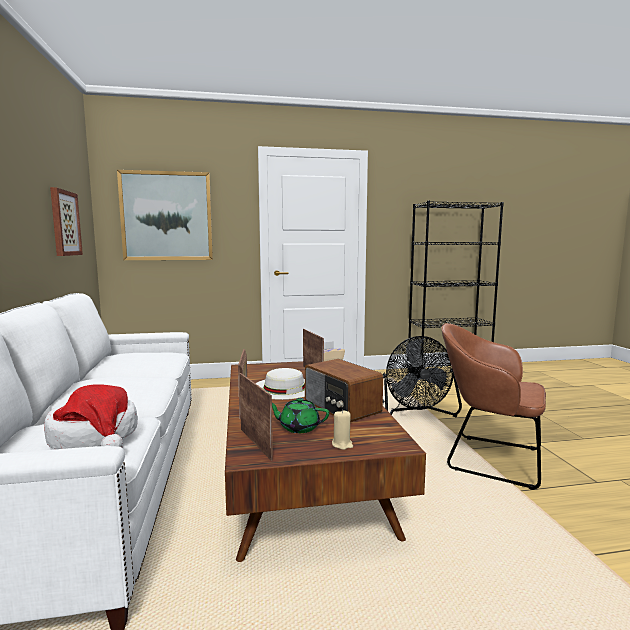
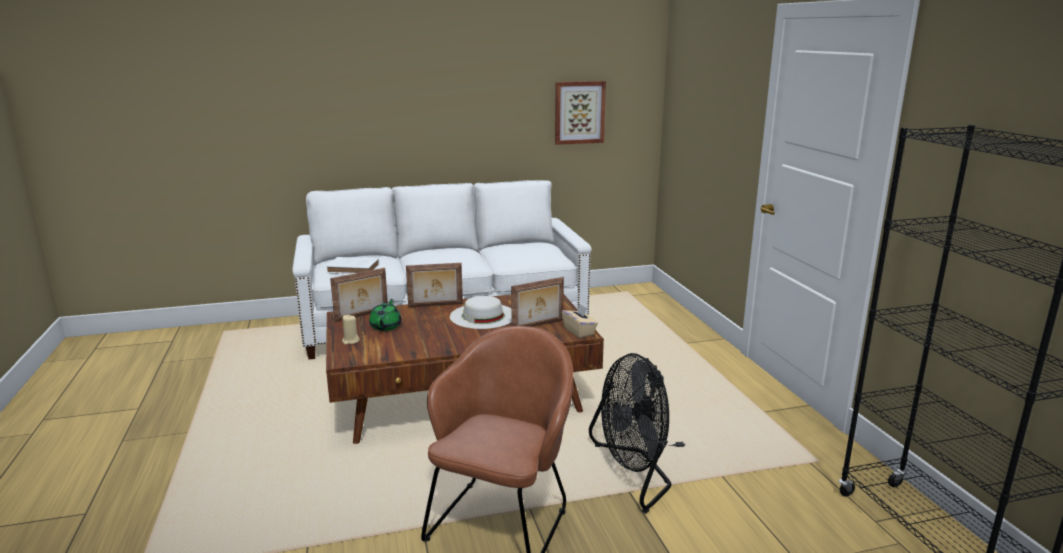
camera: 85 degrees right, 10 degrees up
(95, 436) = (354, 269): hat -> white book
(167, 216) = (699, 104): picture -> none
(341, 407) = (428, 340): radio -> none

